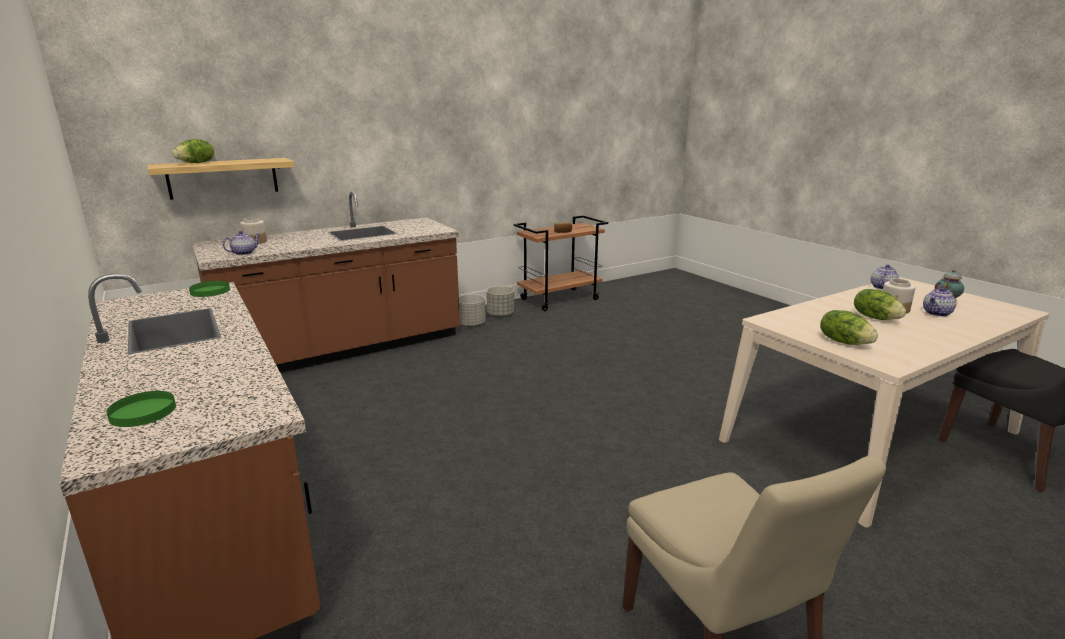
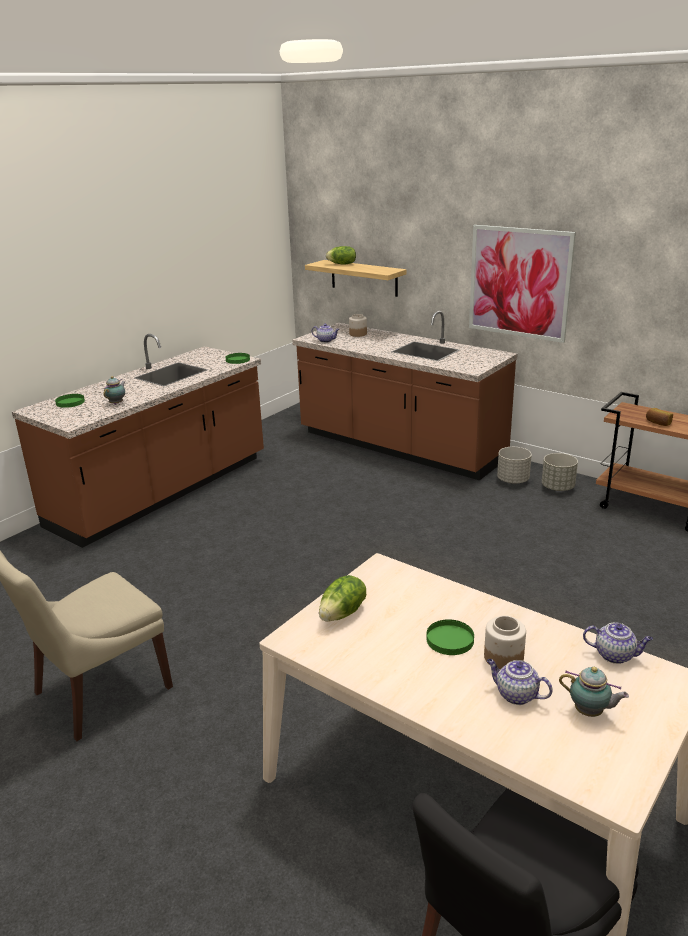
camera: 70 degrees right, 5 degrees up
(234, 372) = (117, 403): none -> teapot
(416, 151) = (519, 282): none -> picture
(875, 318) = (450, 639): lettuce -> green plate

